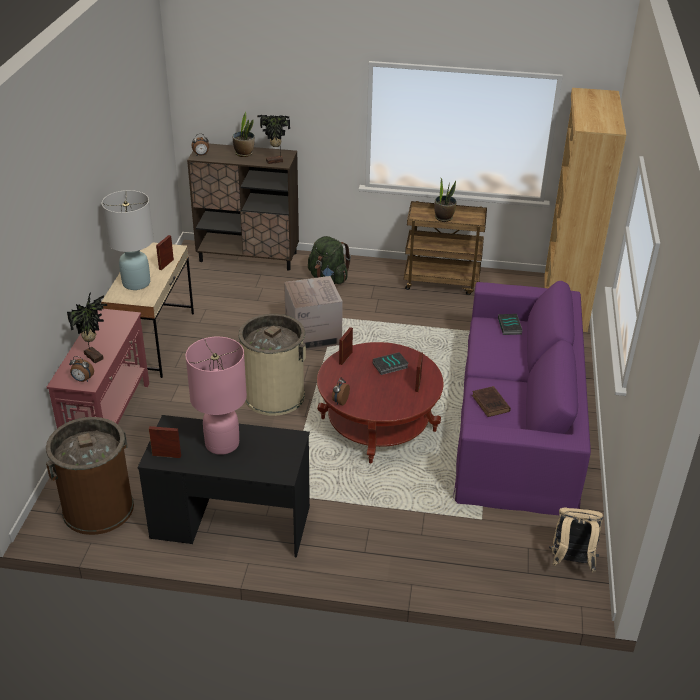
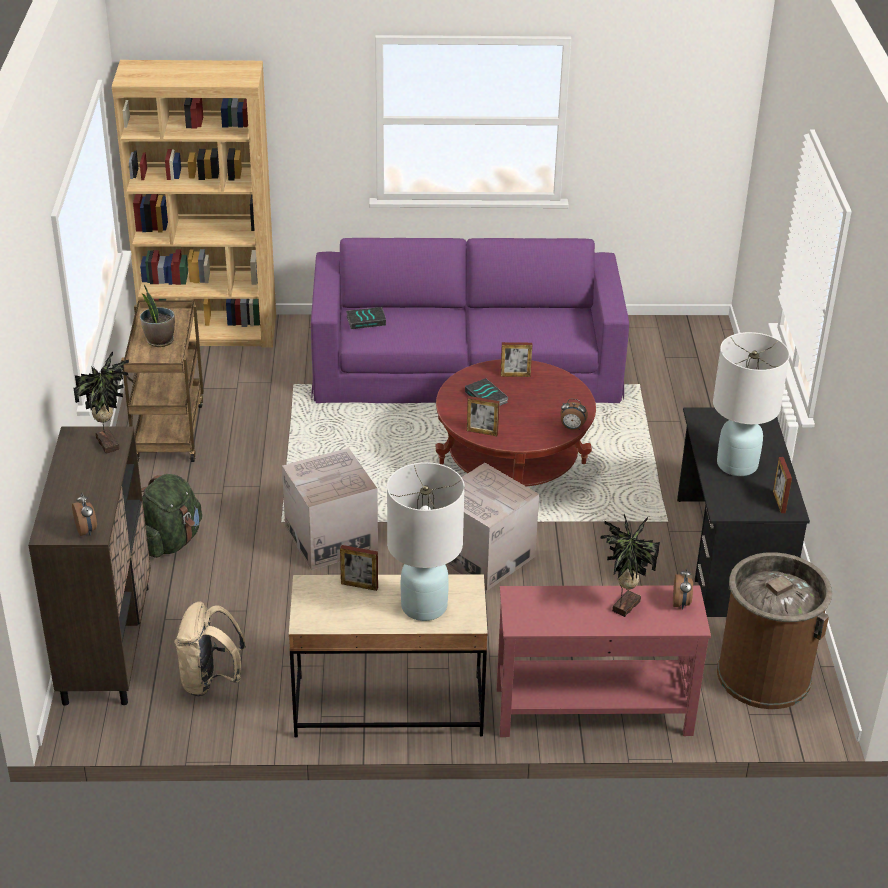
camera: 100 degrees left, 0 degrees up
(222, 444) = (737, 464): pink table lamp -> white table lamp
(244, 153) = (77, 481): potted plant -> none
(274, 395) = (484, 556): beige trash can -> cardboard box
(491, 404) = (526, 330): brown book -> none
(571, 562) = (671, 334): beige backpack -> beige backpack (210, 681)

